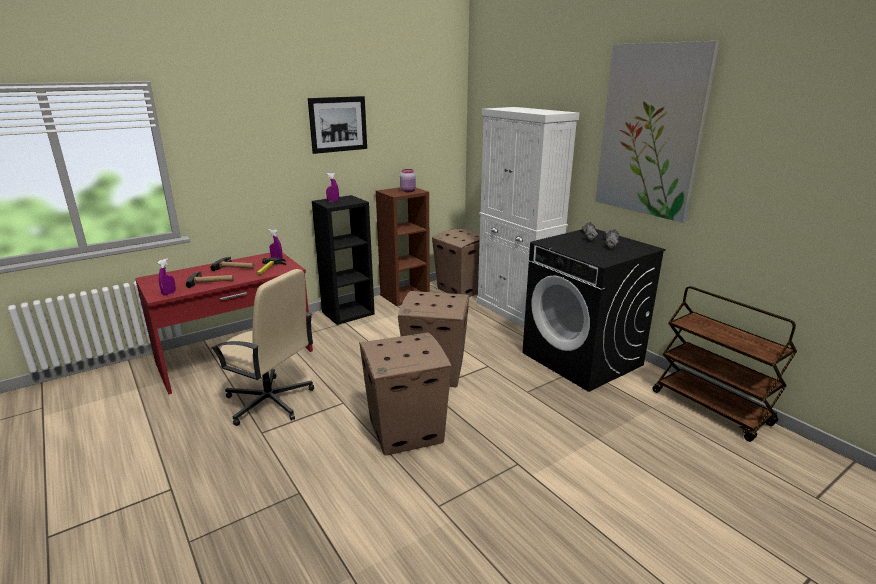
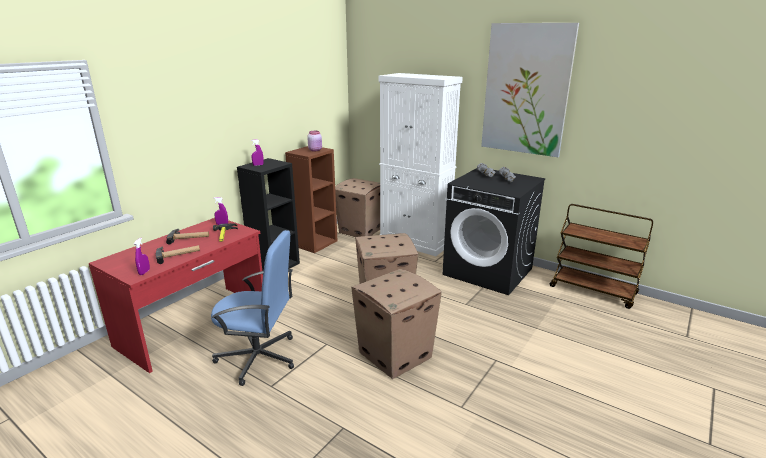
camera: 20 degrees left, 0 degrees up
(270, 402) = (259, 357): beige office chair -> blue office chair
(338, 124) = (253, 94): picture -> none

